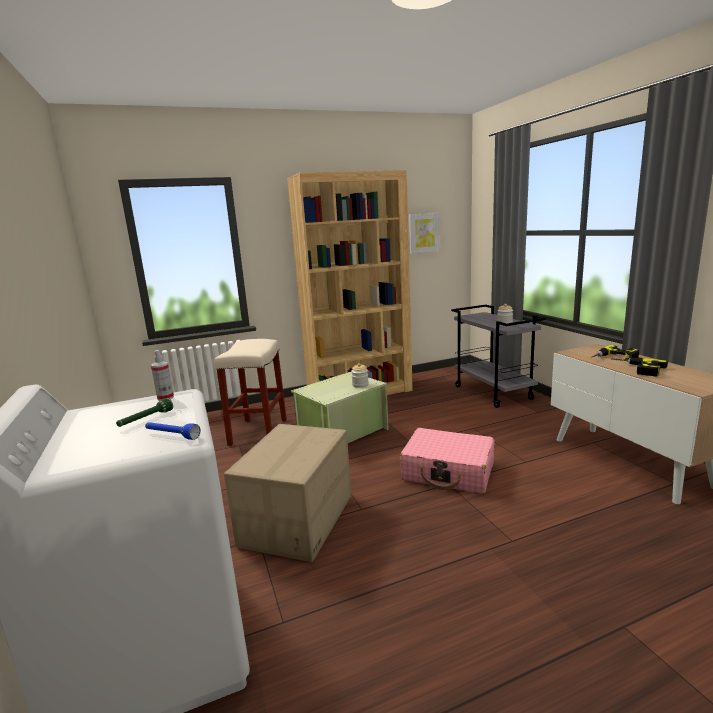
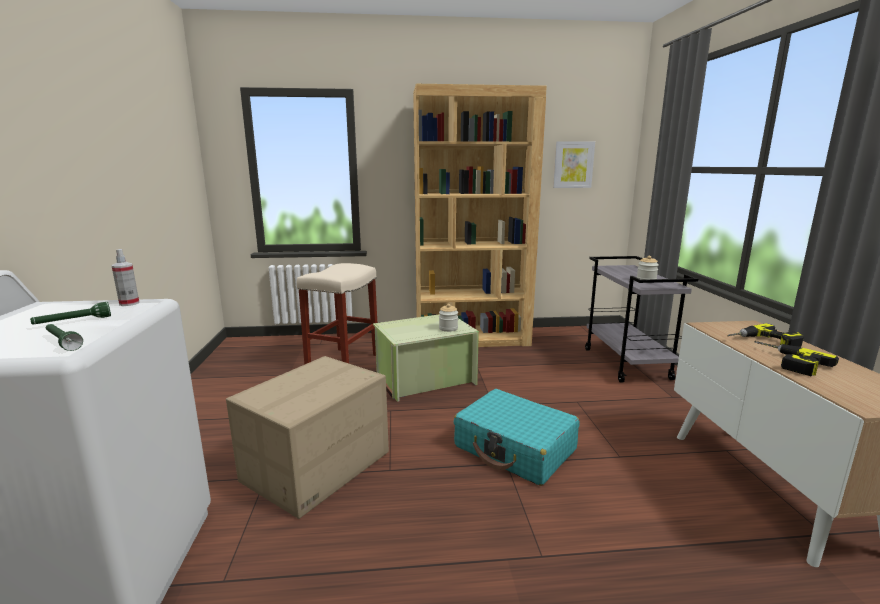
camera: 15 degrees right, 0 degrees up
(172, 435) = (62, 342): blue flashlight -> green flashlight
(448, 472) = (515, 448): pink suitcase -> turquoise suitcase

